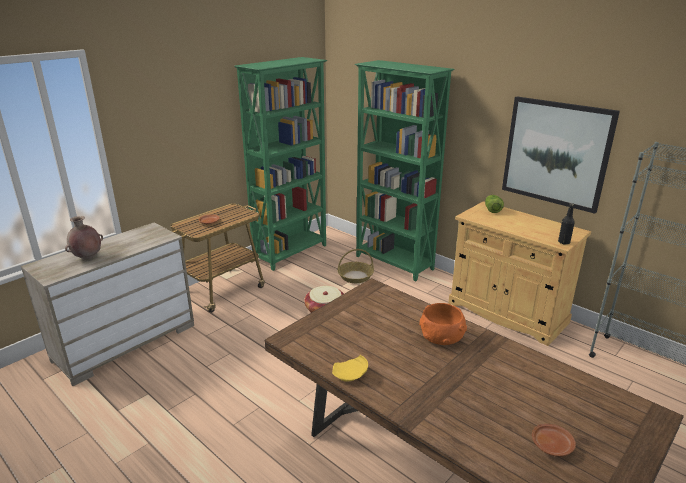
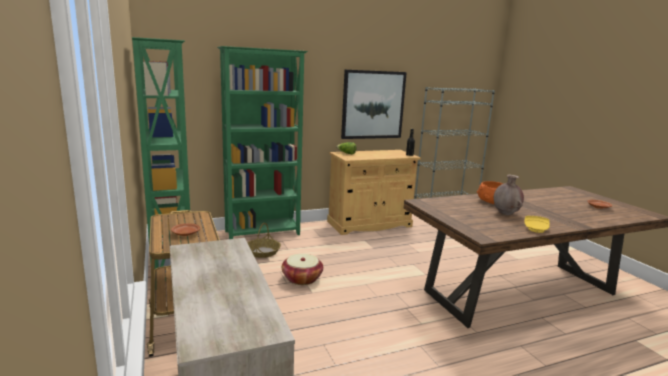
camera: 65 degrees left, 10 degrees down
(87, 257) = (229, 297): brown vase -> brown vase (506, 214)

